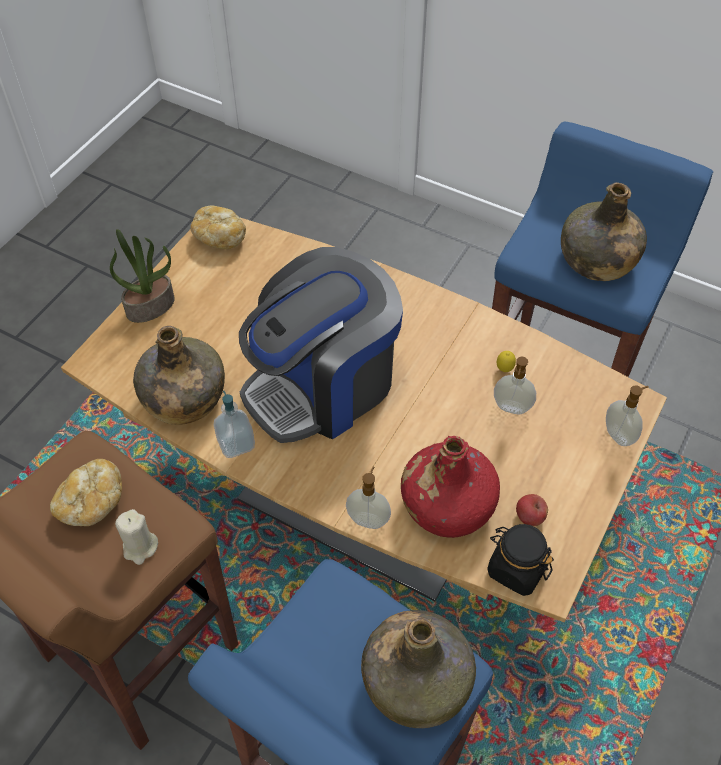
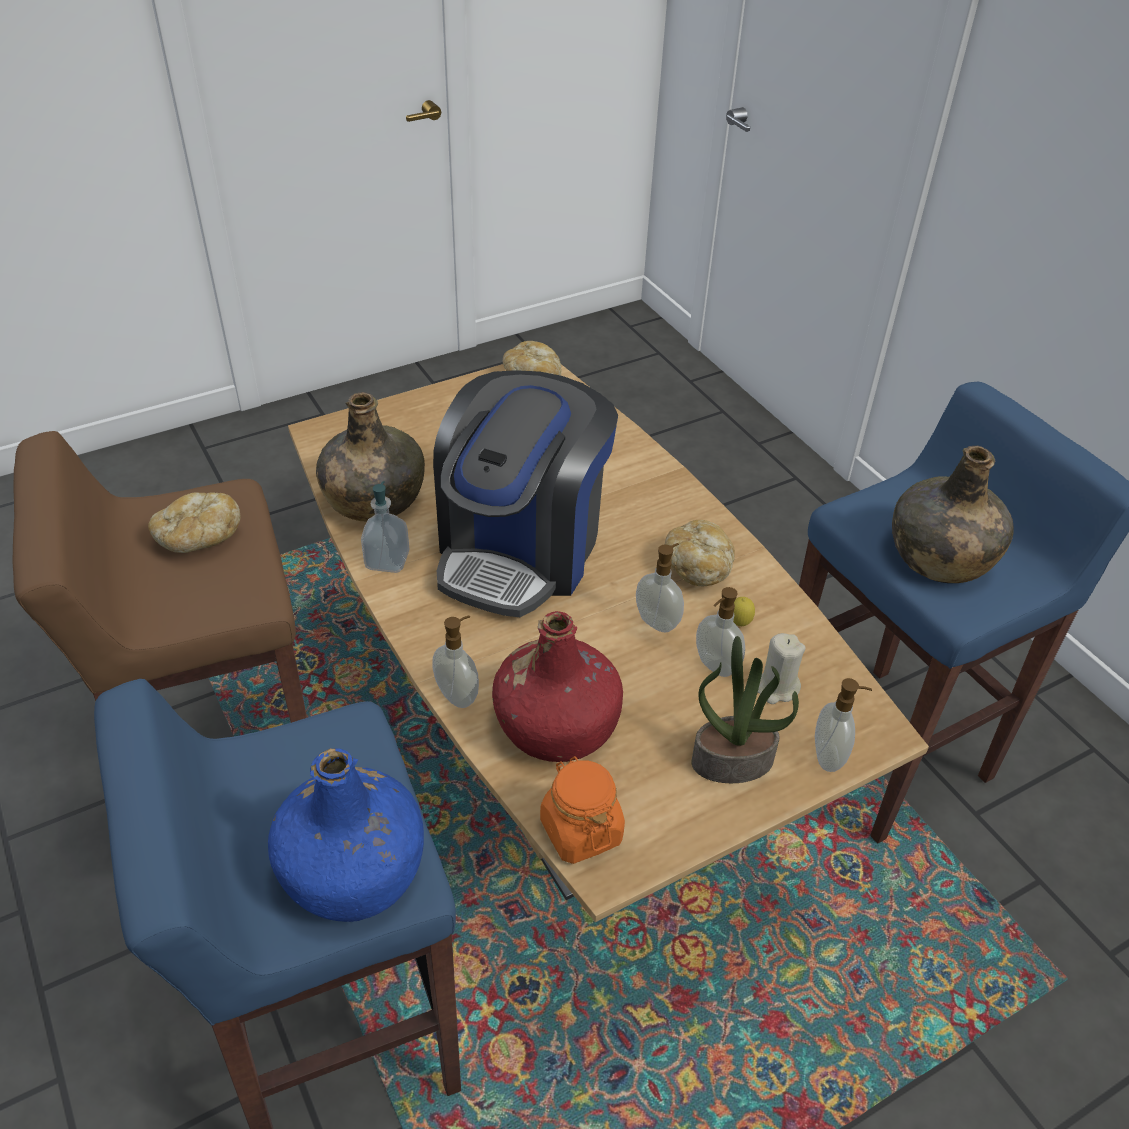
camera: 30 degrees right, 10 degrees down
(140, 547) = (204, 597): beige candle -> beige candle (777, 688)
(150, 306) = (414, 409): potted plant -> potted plant (733, 760)
(323, 385) = (521, 549): coffee machine -> coffee machine turned 60 degrees counterclockwise
(417, 681) = (355, 869): green bottle -> blue bottle
(448, 339) = (698, 566): none -> bread
(453, 394) = (658, 621): none -> soap dispenser
(516, 569) = (580, 830): black jar -> orange jar
(529, 517) = (642, 785): apple -> none

